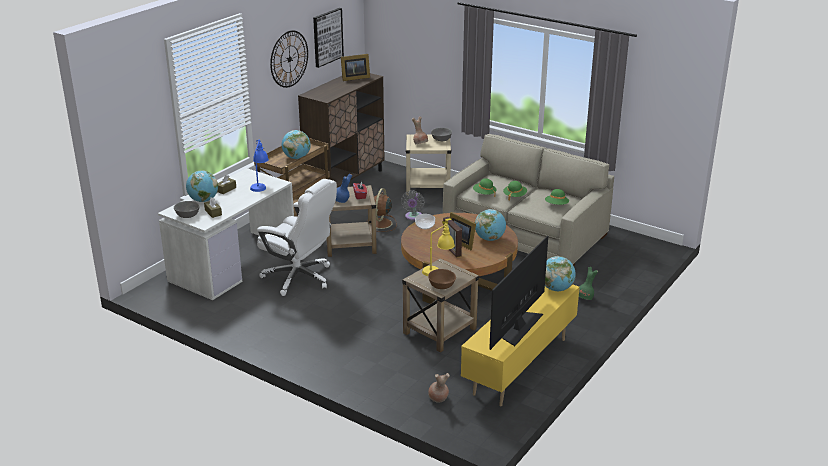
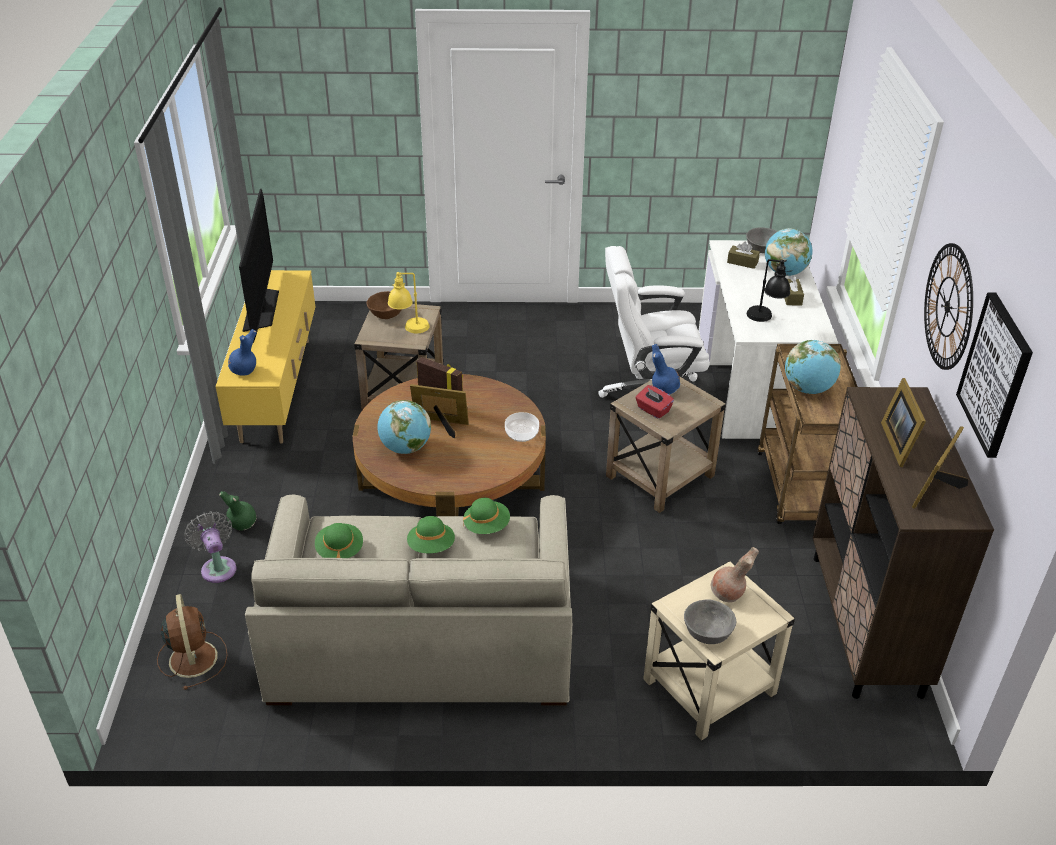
camera: 145 degrees right, 10 degrees up
(260, 185) = (765, 320): blue table lamp -> black table lamp
(341, 88) = (899, 443): none -> picture frame
(381, 224) = (671, 540): brown fan -> brown fan (193, 657)
(413, 217) = (640, 582): grey fan -> grey fan (218, 567)
(438, 399) = (341, 326): brown vase -> none
(556, 289) = (244, 371): globe -> blue vase

